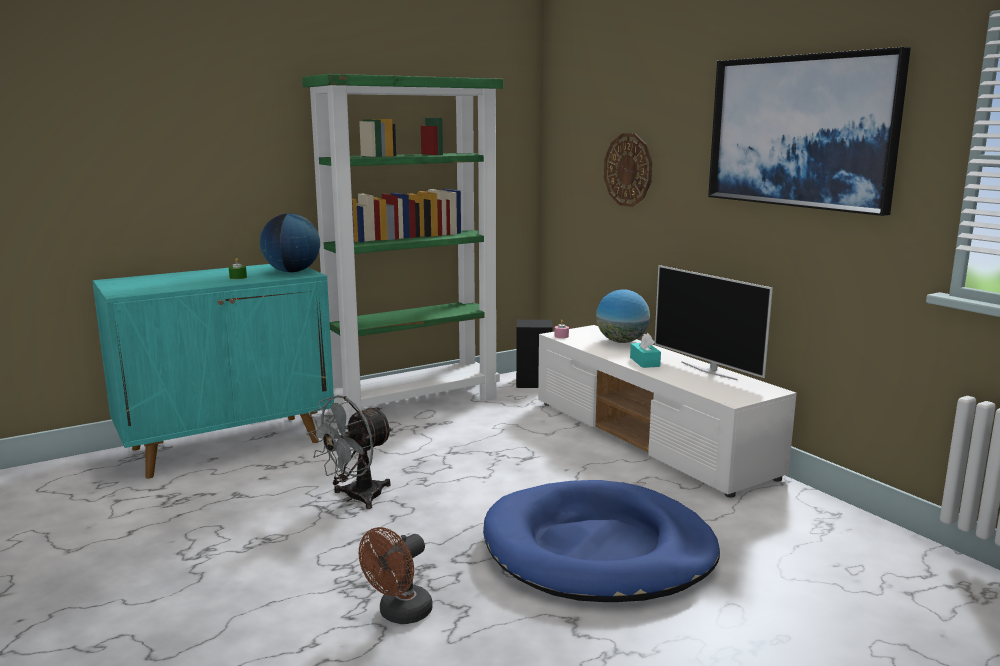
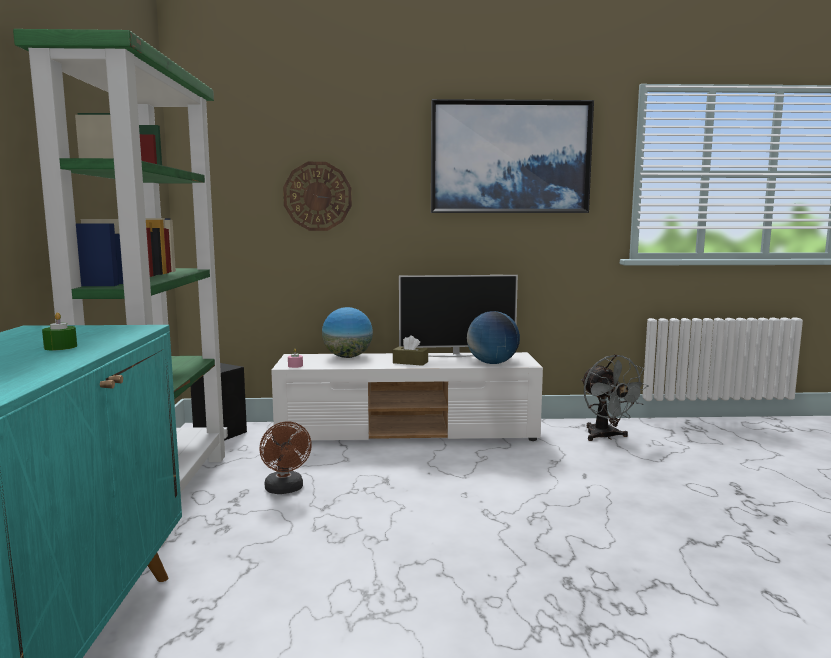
camera: 60 degrees left, 5 degrees down
(292, 271) = (100, 330): globe -> globe (492, 363)
(356, 498) = (371, 586): grey fan -> grey fan (606, 437)
(399, 614) = (658, 619): brown fan -> brown fan (285, 490)
(598, 549) = (584, 501): blue dog bed -> none
(644, 362) = (410, 362): turquoise tissue box -> brown tissue box

